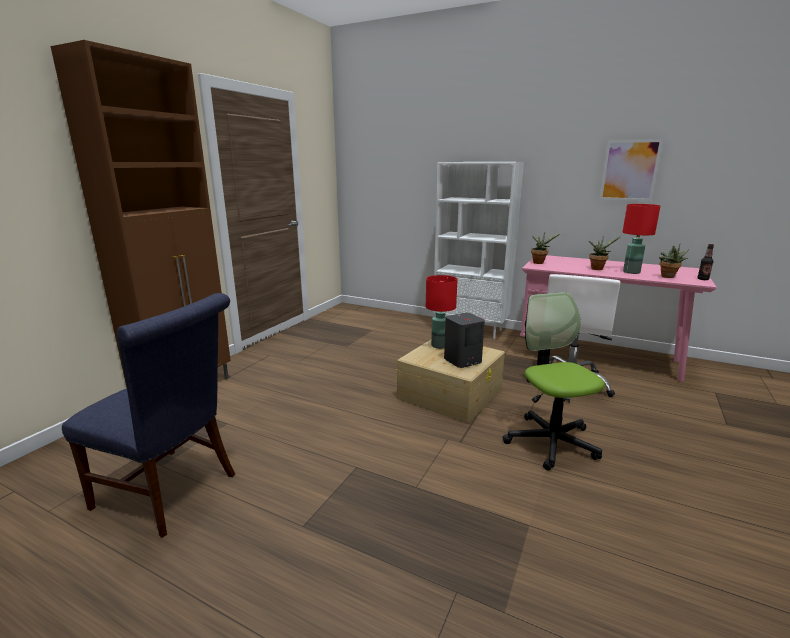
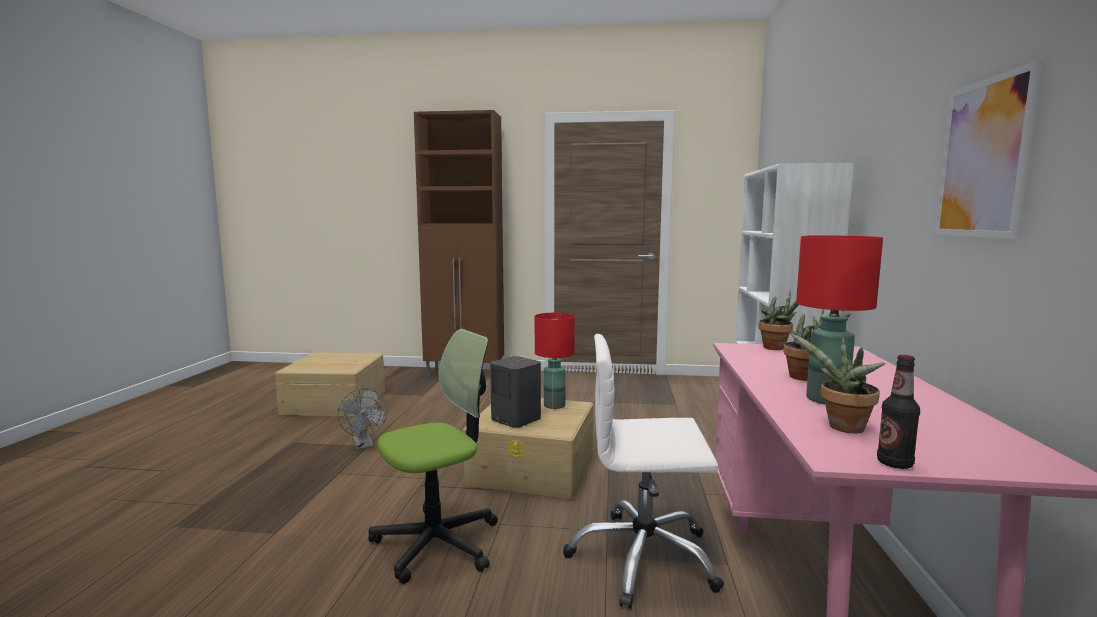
camera: 70 degrees right, 10 degrees down
(173, 492) = (334, 402): blue chair -> beige storage box
(354, 469) = (364, 446): none -> grey fan

